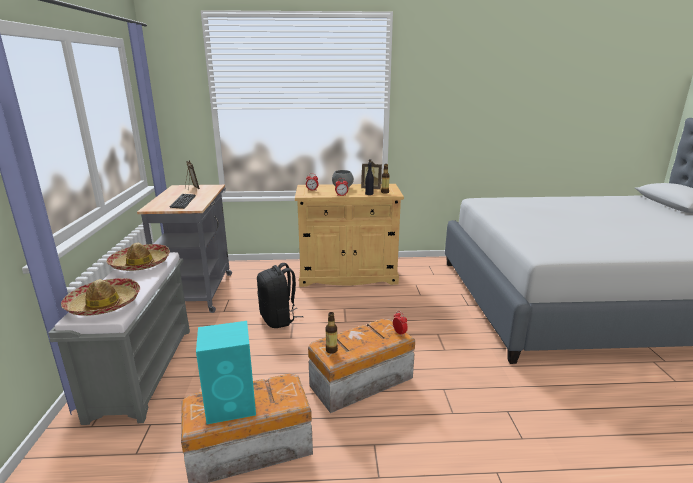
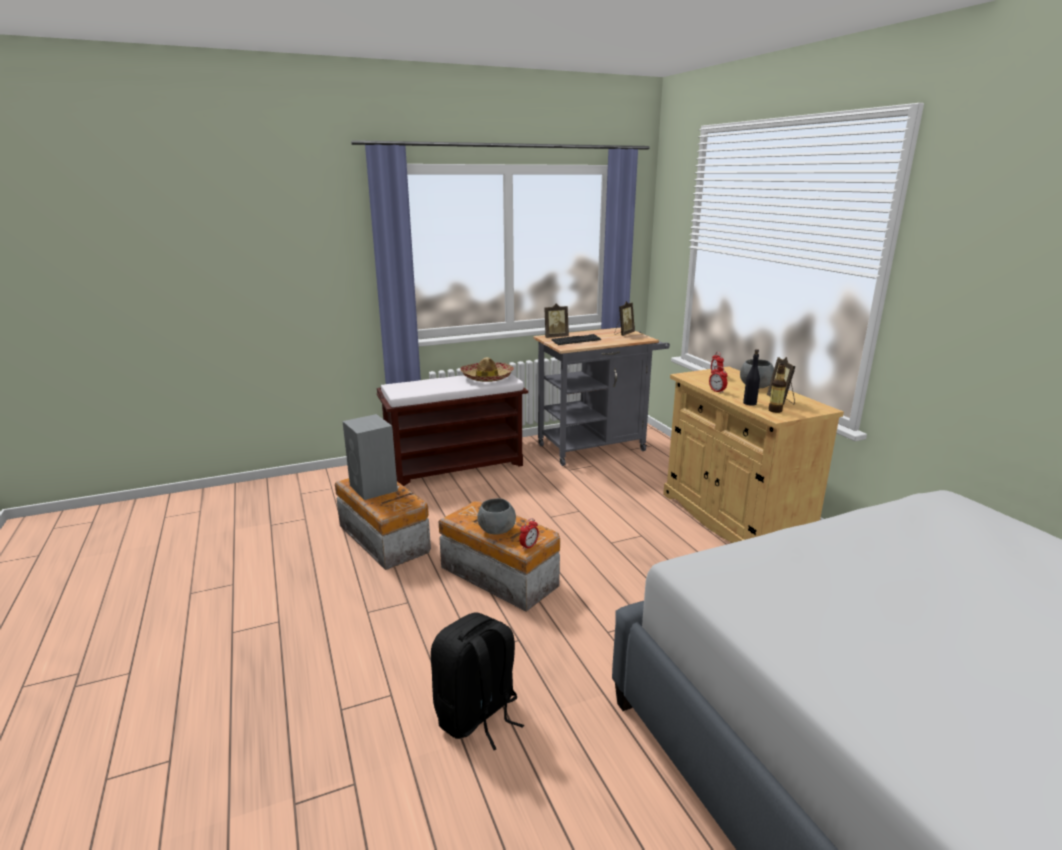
camera: 70 degrees right, 0 degrees up
(104, 304) = (413, 387): hat -> none
(143, 370) = (456, 466): grey bench -> brown bench
(157, 205) = (555, 337): none -> picture frame
(232, 404) = (374, 488): turquoise speaker -> grey speaker
(278, 319) = (579, 501): black backpack -> black backpack (477, 715)
(331, 350) = (470, 513): bottle -> none
(368, 342) = (496, 530): none -> grey bowl

